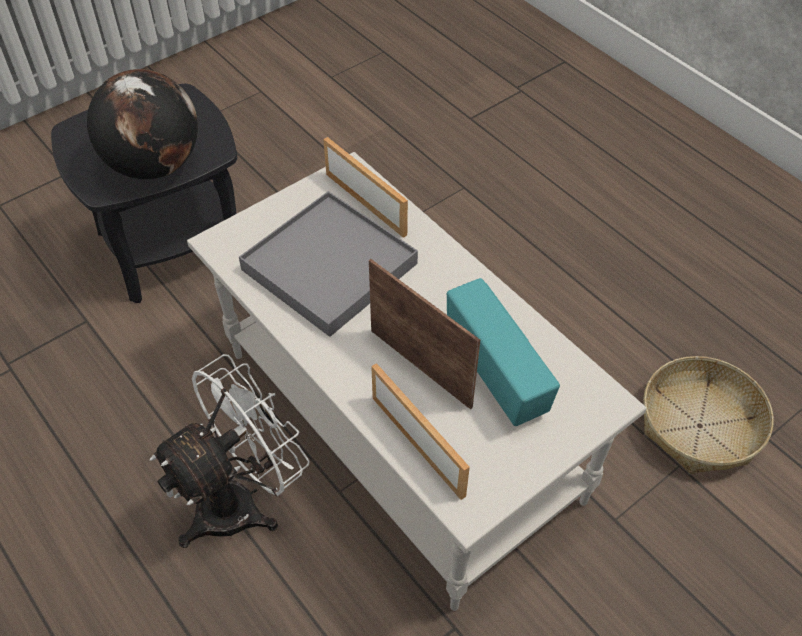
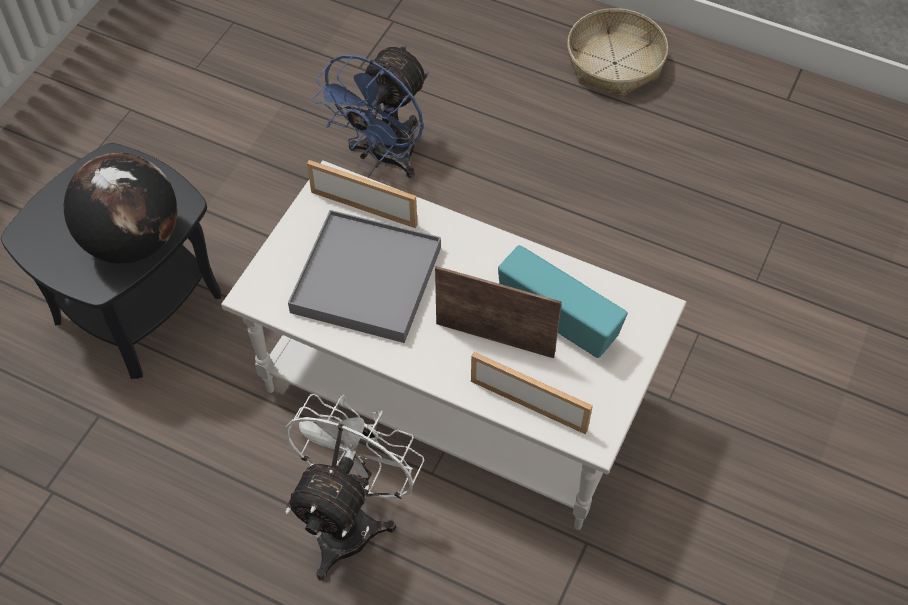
camera: 25 degrees left, 5 degrees up
(451, 197) = (384, 158): none -> blue fan
(699, 425) = (699, 291): basket -> basket (614, 63)

